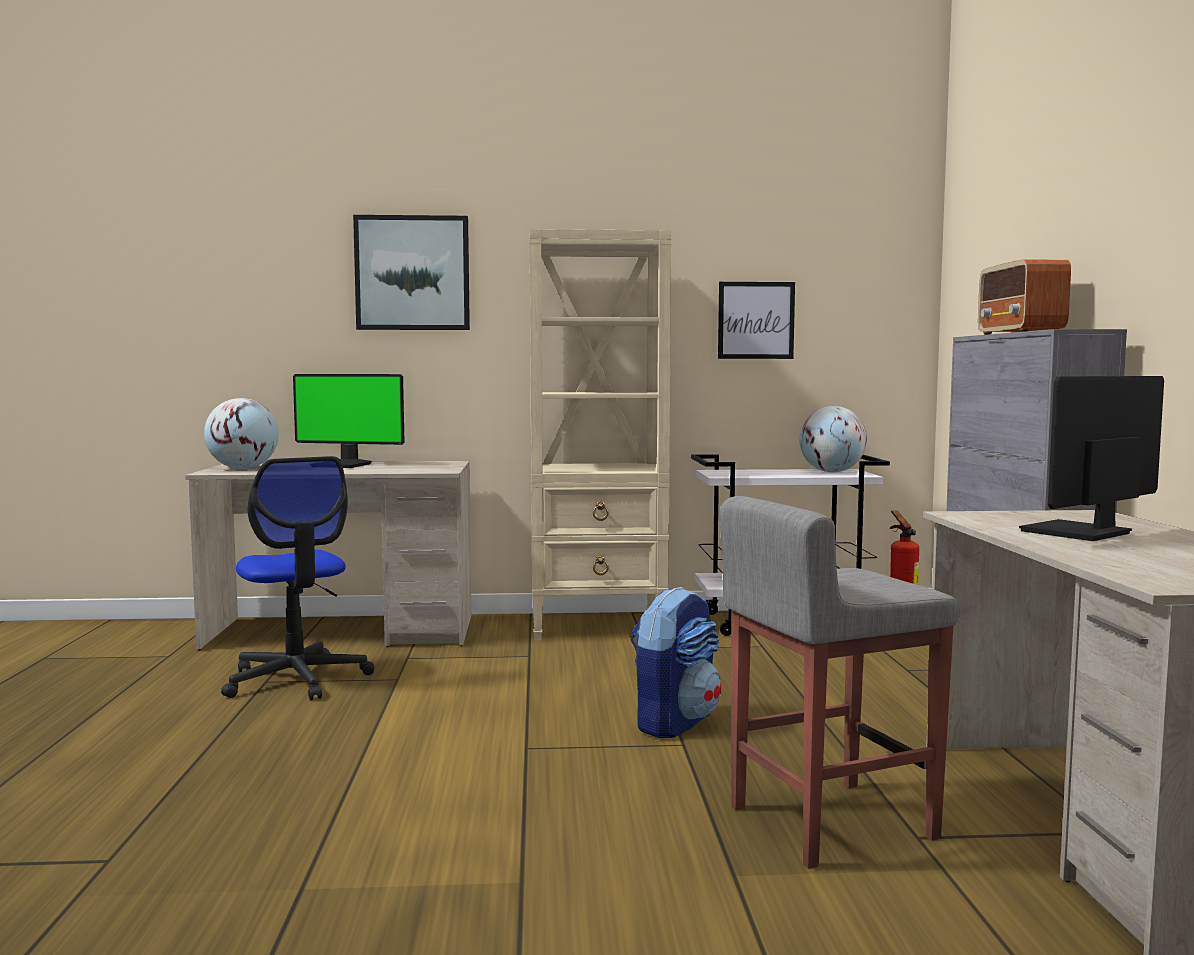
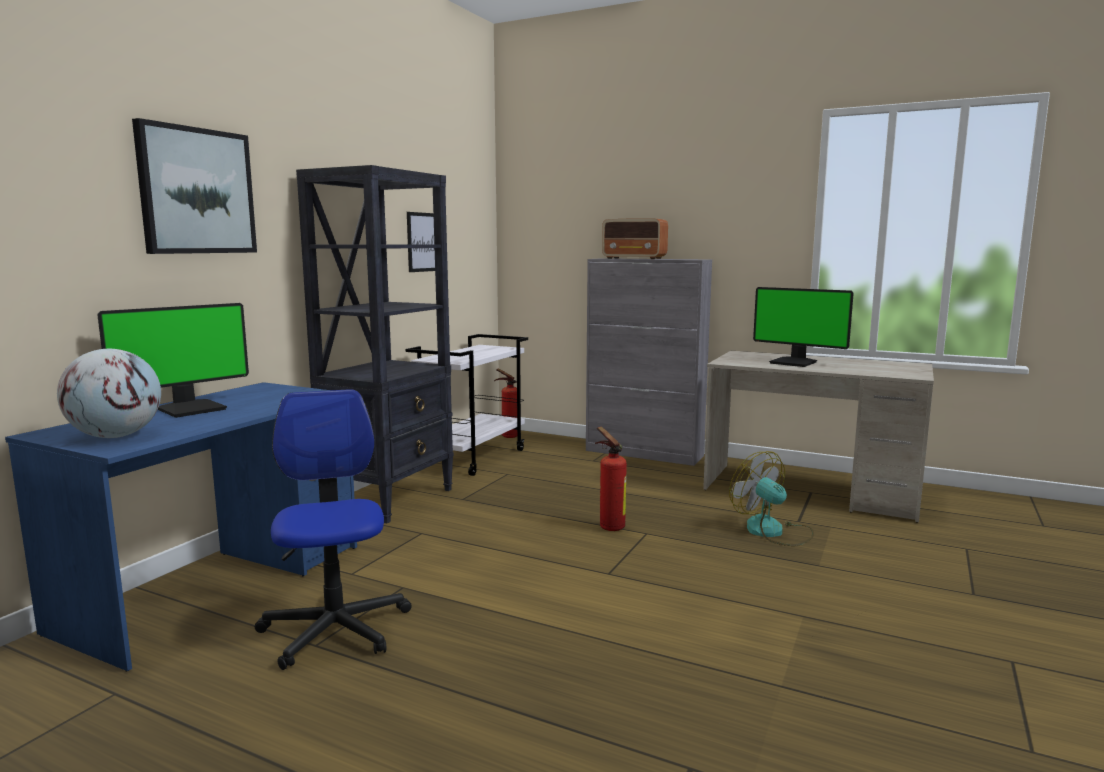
camera: 60 degrees left, 5 degrees up
(297, 680) = (335, 629): office chair -> office chair turned 105 degrees counterclockwise
(343, 632) = (218, 586): beige desk -> blue desk
(599, 626) = (390, 498): beige bookcase -> black bookcase
(674, 722) = (609, 526): backpack -> fire extinguisher
(828, 822) = (773, 531): grey stool -> fan
(832, 472) = (487, 349): globe -> none
(1079, 533) = (794, 362): monitor -> monitor turned 45 degrees counterclockwise

